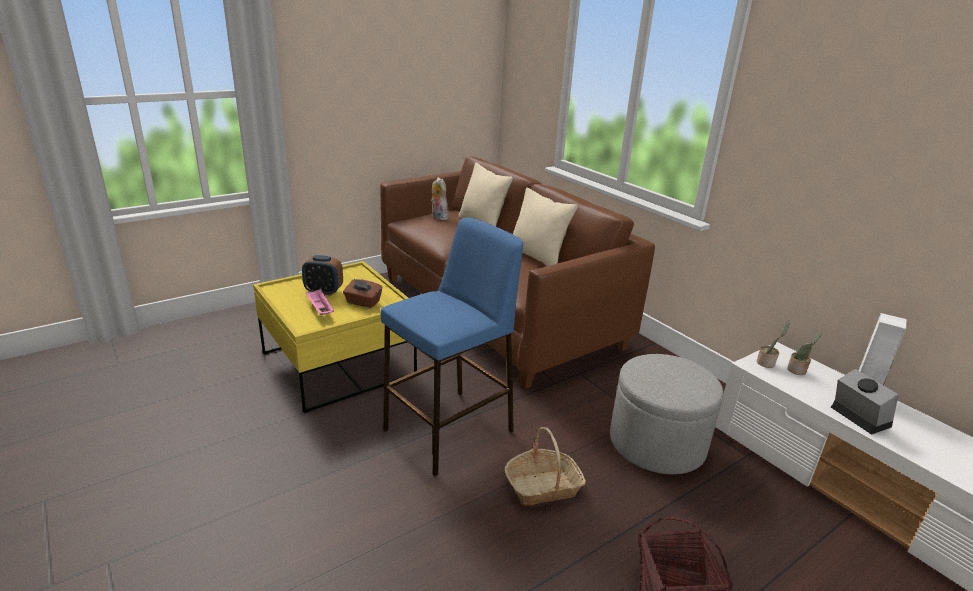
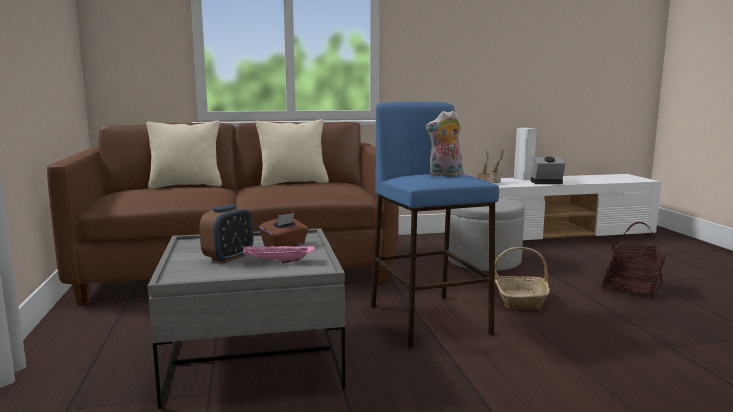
camera: 65 degrees left, 15 degrees down
(338, 364) = (253, 357): yellow coffee table -> grey coffee table
(438, 217) = (132, 193): plush toy -> plush toy (445, 175)

